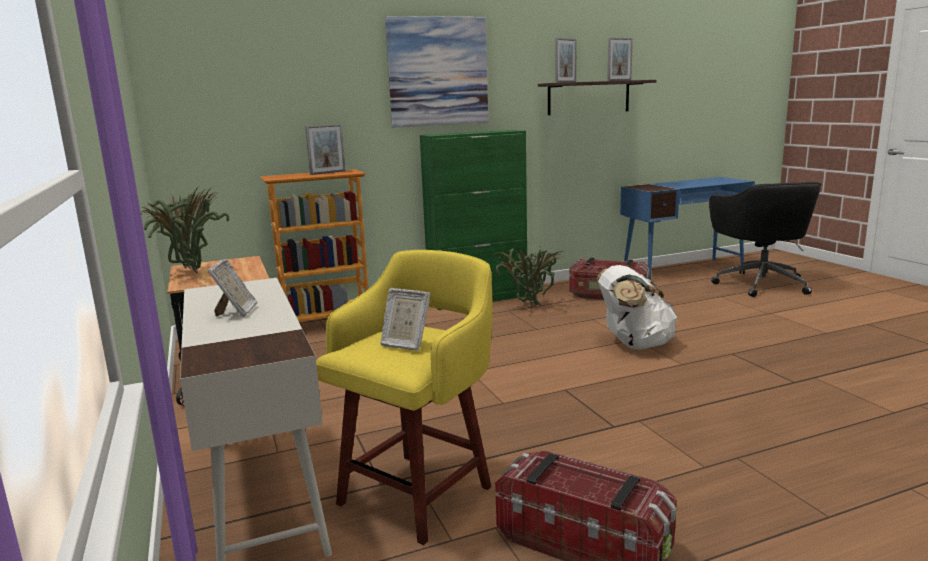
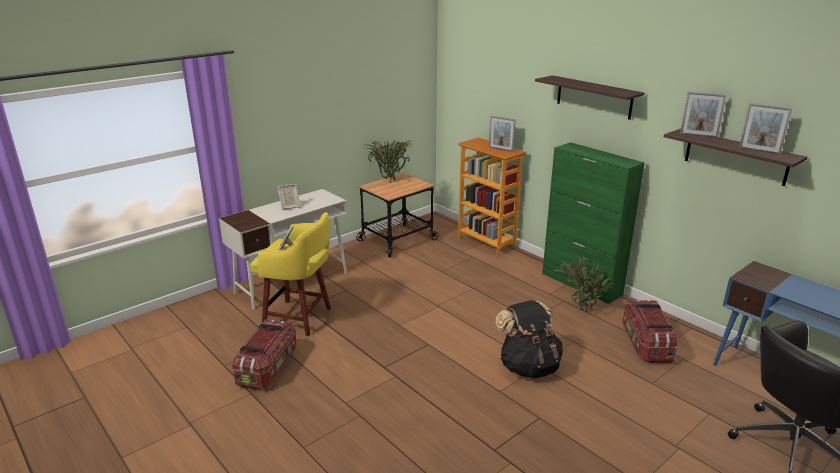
camera: 70 degrees right, 10 degrees up
(438, 72) = (594, 97): picture -> shelf
(634, 344) = (528, 366): white backpack -> black backpack

